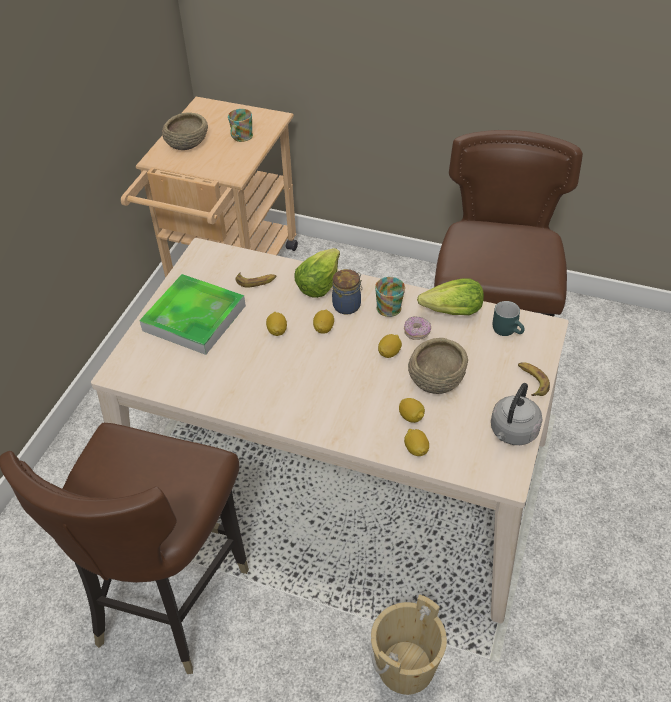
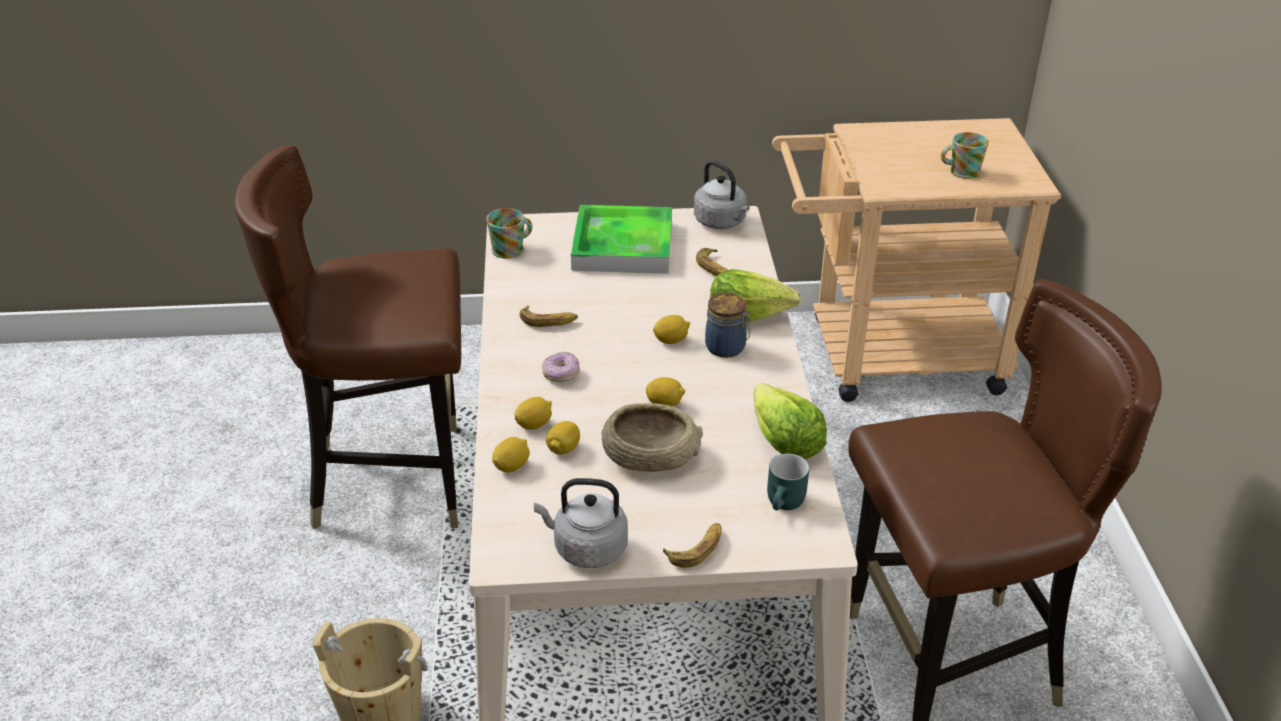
camera: 65 degrees right, 10 degrees down
(186, 141) = (912, 139): beige bowl -> none
(202, 260) = (721, 222): none -> grey kettle
(261, 385) = (548, 320): none -> banana
(277, 331) = (642, 307): lemon -> lemon (534, 424)
(388, 305) = (752, 381): mug -> mug (512, 249)
(417, 332) = (719, 418): donut -> donut (561, 375)

